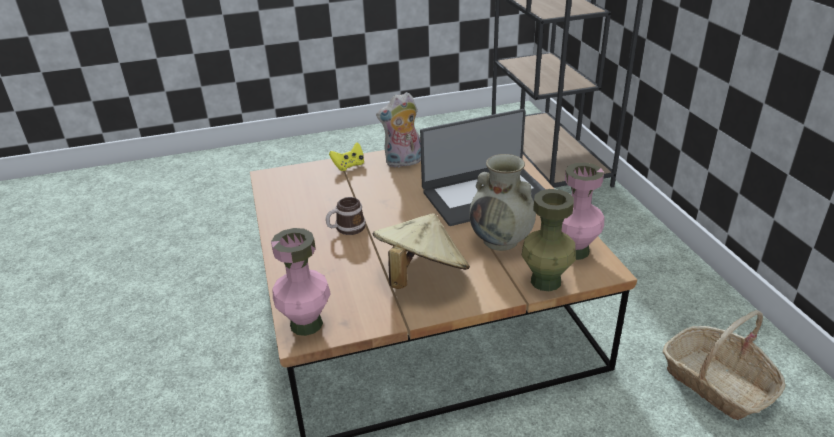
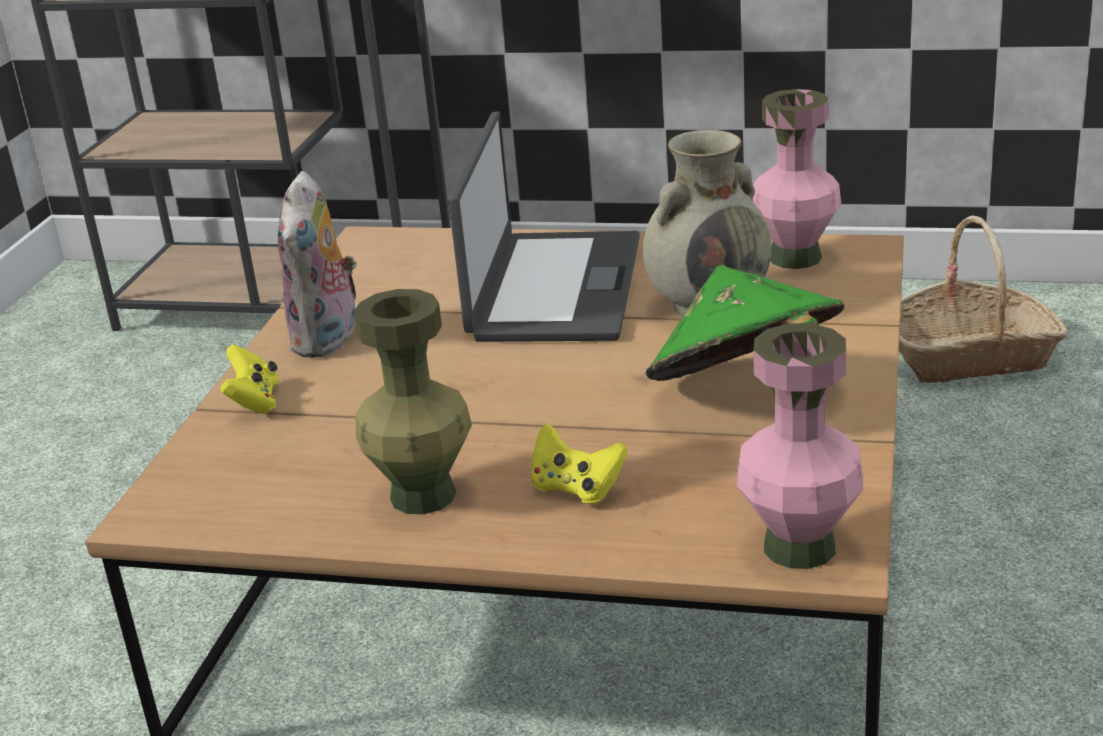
camera: 60 degrees left, 5 degrees down
(324, 254) = (576, 489): none -> yellow game controller
(346, 228) = (507, 447): mug -> none
(421, 276) = (746, 398): beige hat -> green hat
(546, 281) = (854, 297): green vase -> green vase (423, 495)

